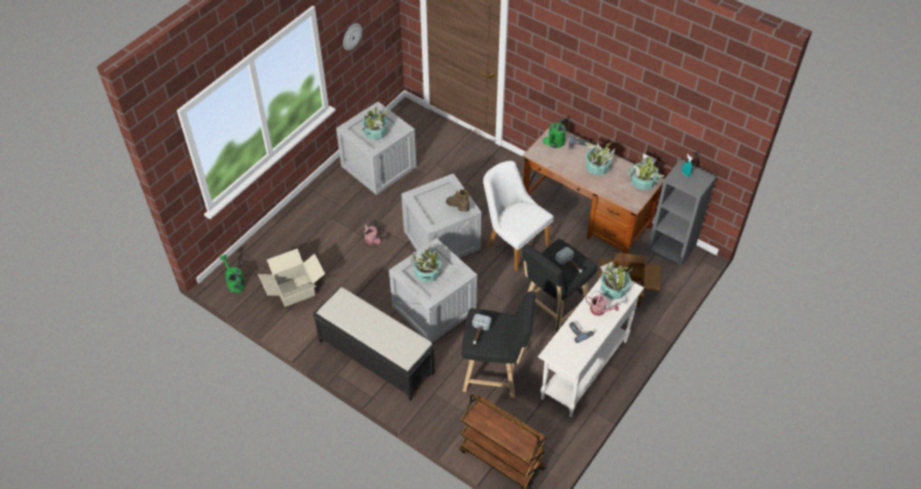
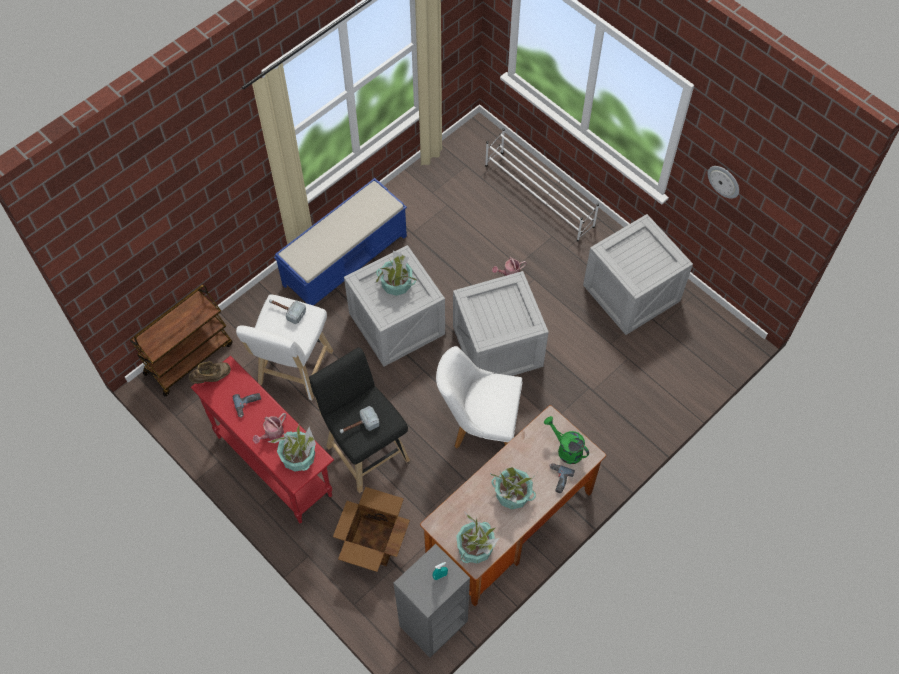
camera: 100 degrees right, 10 degrees up
(234, 283) = (473, 141): green watering can -> none
(292, 230) = (539, 196): none -> white shoe rack
(295, 290) = (451, 194): cardboard box -> none
(375, 132) = (636, 257): potted plant -> none
(375, 356) = (346, 259): black bench -> blue bench
(458, 208) = (489, 330): brown boot -> brown boot (212, 378)
(495, 373) = (294, 371): black stool -> white stool
(513, 242) = (479, 425): white chair -> white chair turned 135 degrees counterclockwise
(584, 369) = (274, 465): white console table -> red console table

